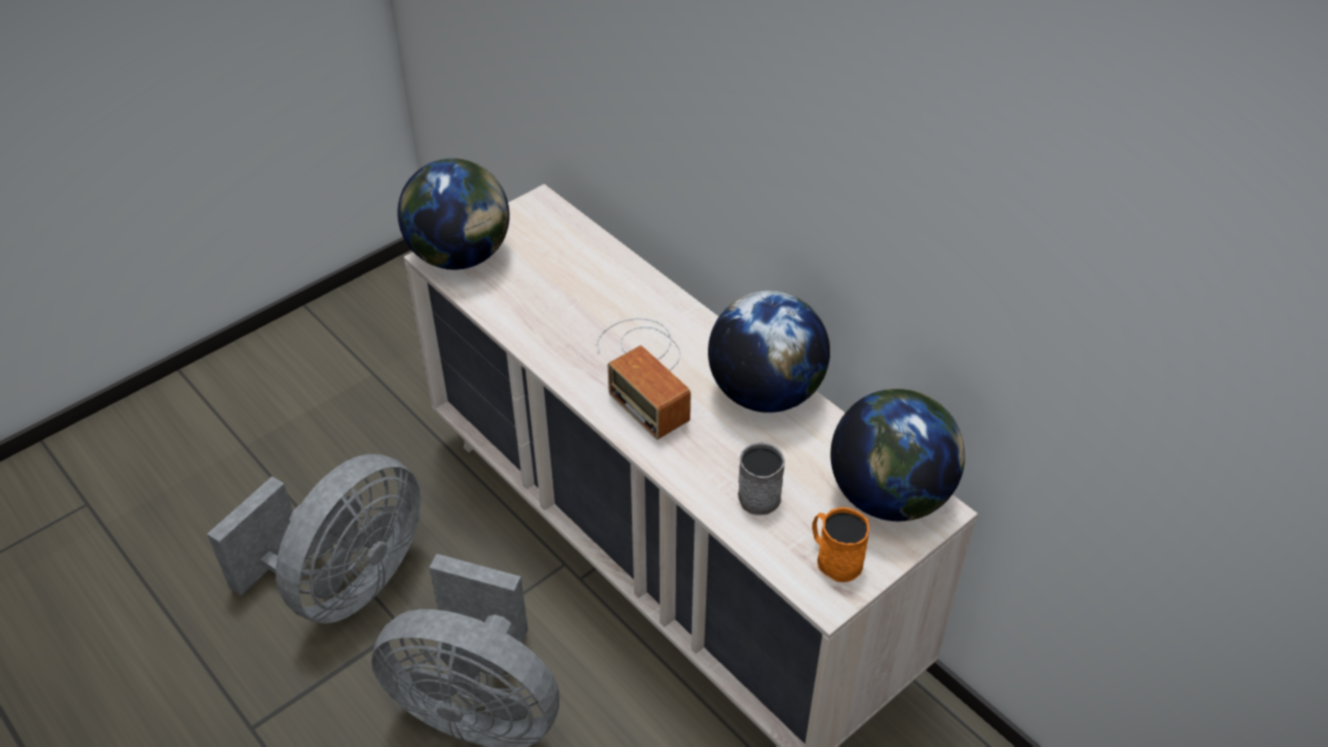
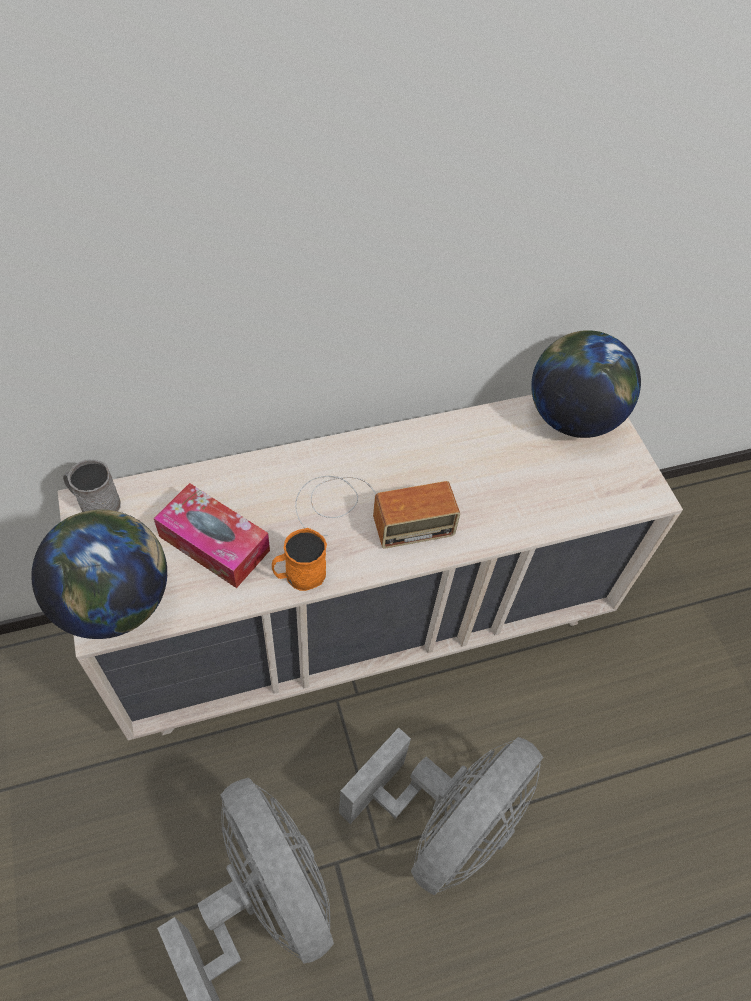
camera: 70 degrees left, 10 degrees up
(548, 288) = (214, 543): none -> tissue box
(758, 492) = (536, 492): grey mug -> grey mug (95, 503)
(765, 393) = (435, 443): globe -> none
(834, 559) = (617, 475): orange mug -> orange mug (299, 575)

